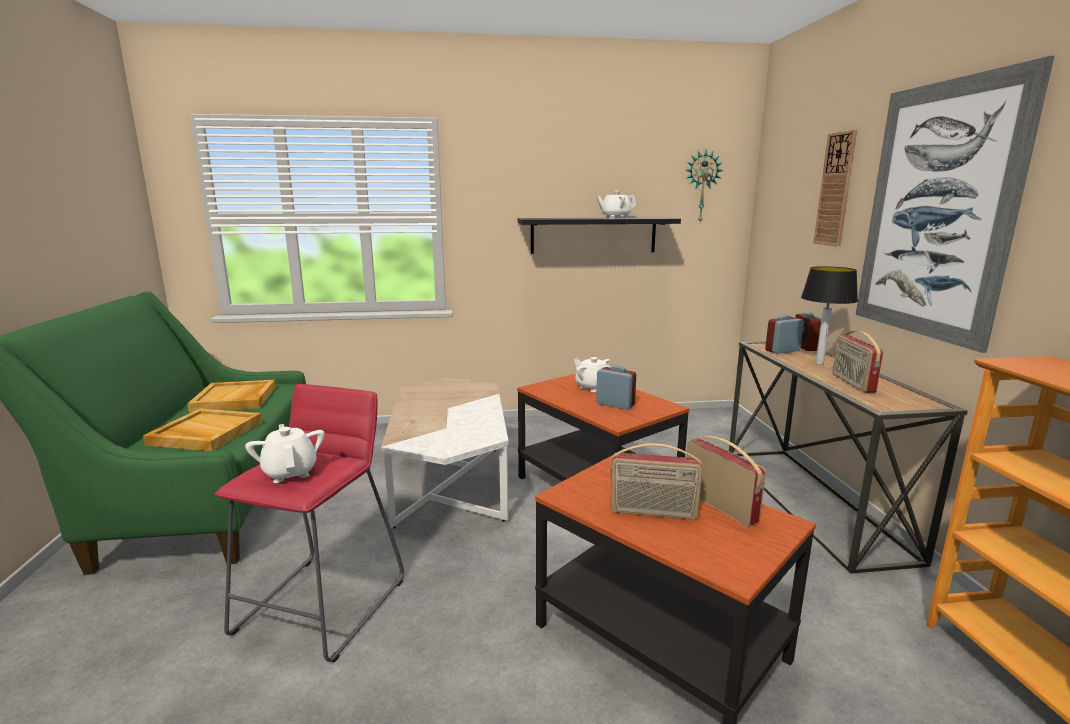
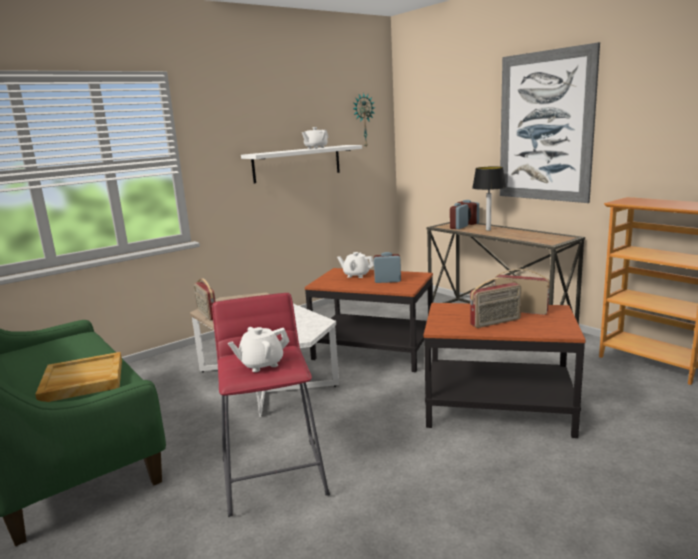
camera: 30 degrees left, 0 degrees up
(235, 399) = (54, 354): beige tray -> none
(290, 472) = (261, 364): white teapot -> white teapot turned 60 degrees counterclockwise
(593, 235) = (297, 163): black shelf -> white shelf
(835, 189) = (468, 117): wall clock -> none
(852, 383) = (519, 236): radio -> radio (206, 314)

